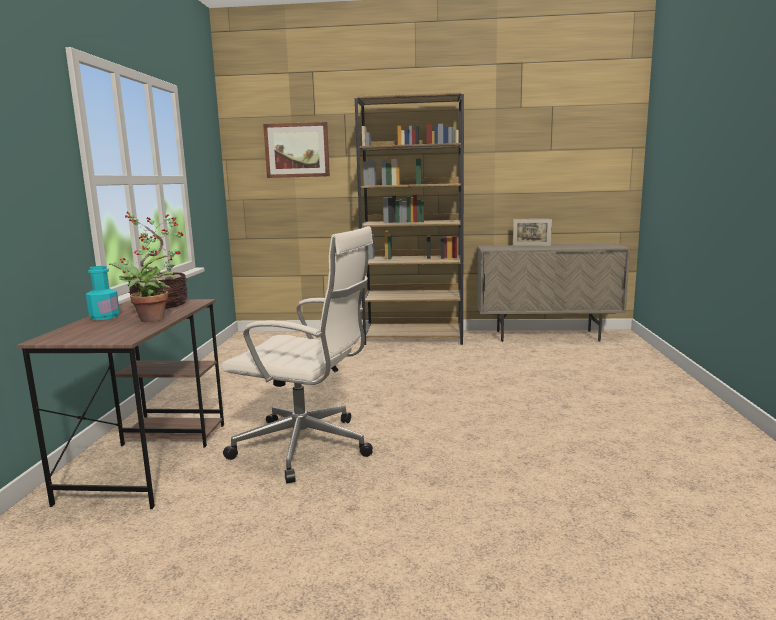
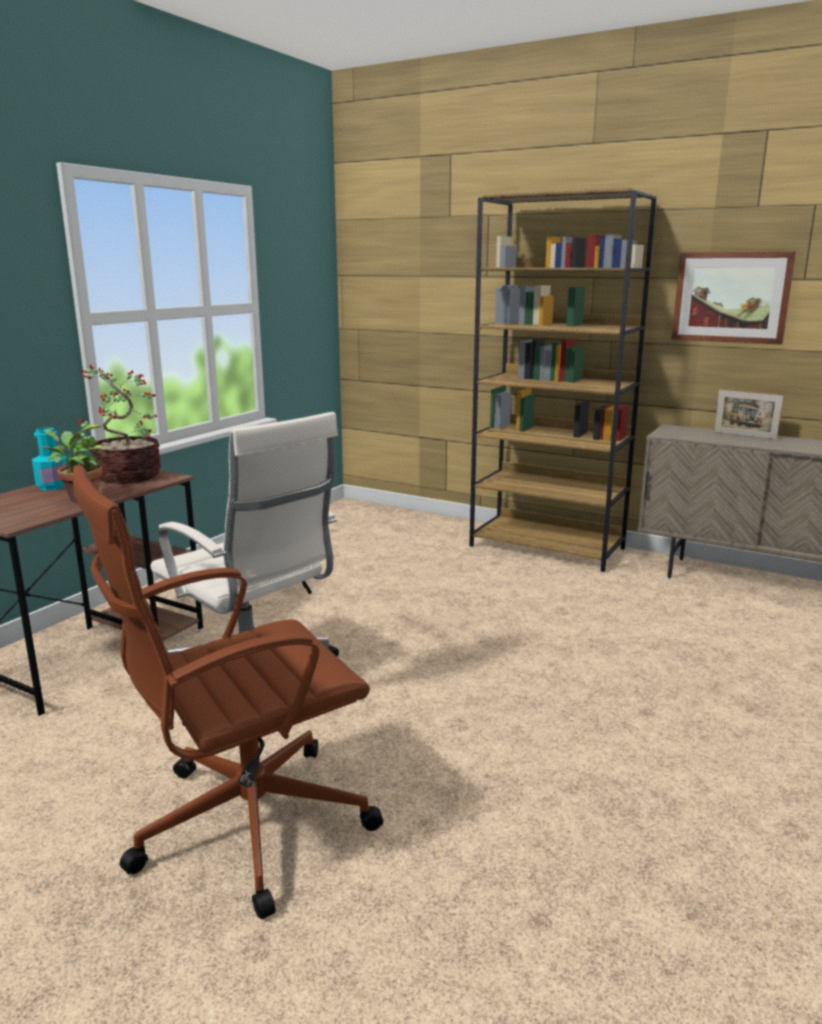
camera: 25 degrees right, 5 degrees up
(297, 150) = (424, 266): picture -> picture (731, 297)
(402, 524) = (244, 825): none -> brown office chair

